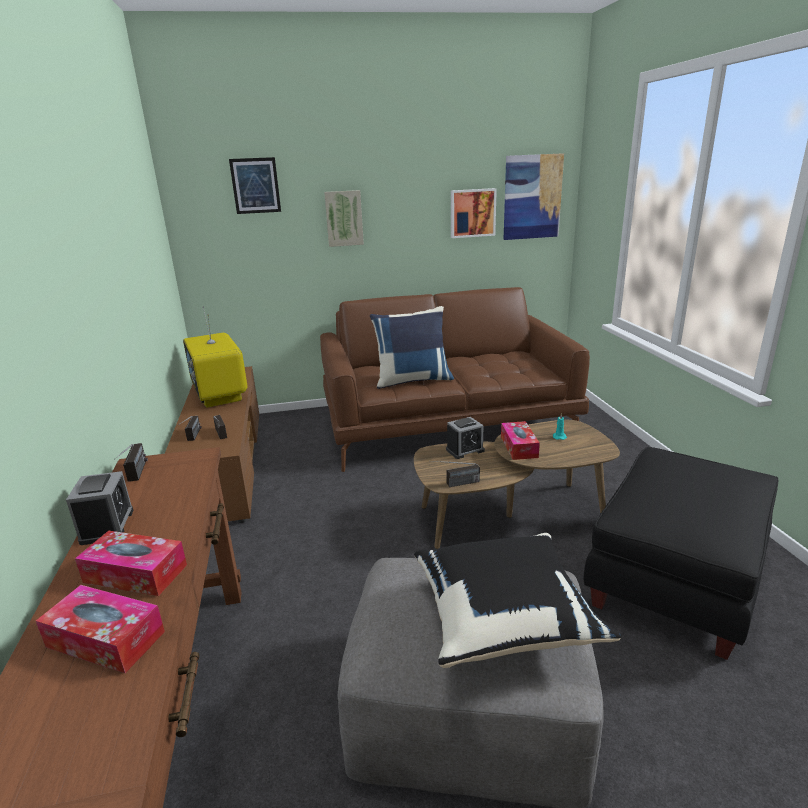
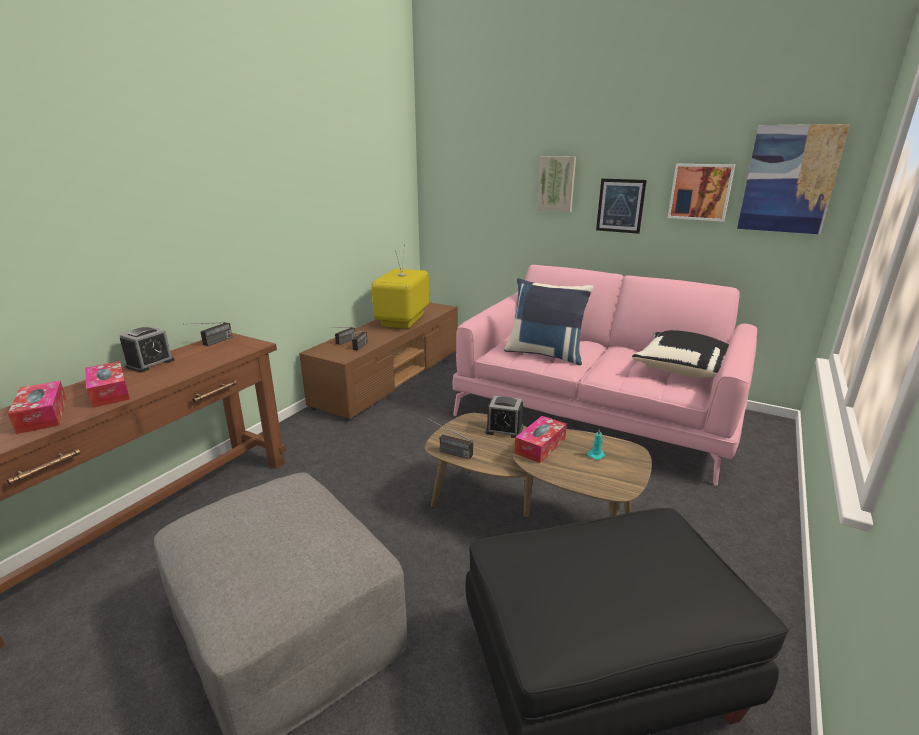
camera: 40 degrees right, 0 degrees up
(255, 185) = (485, 146): picture -> picture (620, 206)
(447, 421) = (597, 412): brown sofa -> pink sofa
(503, 617) = (270, 553): black pillow -> black pillow (684, 370)

